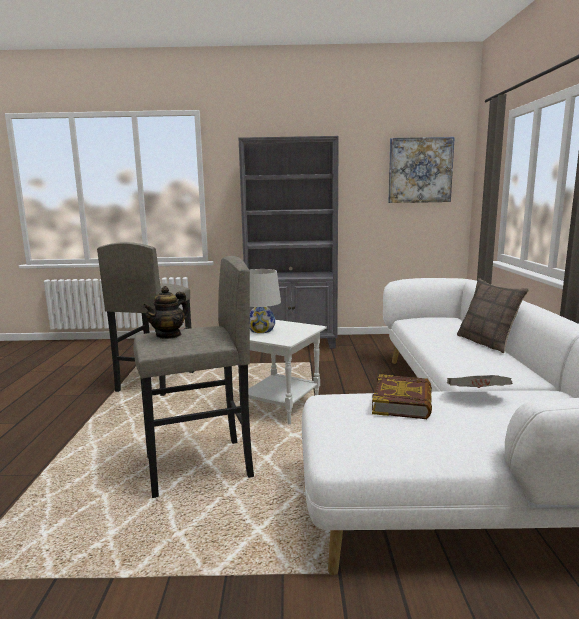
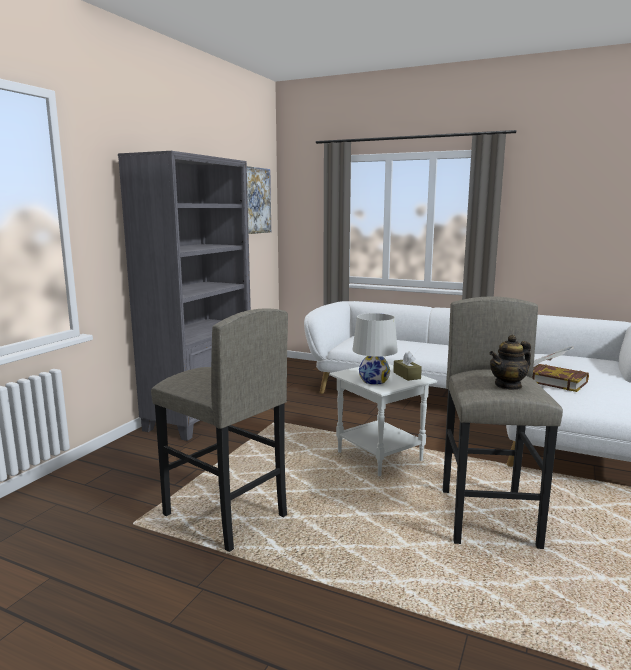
camera: 65 degrees left, 0 degrees up
(169, 335) = (508, 385): teapot -> teapot turned 90 degrees clockwise
(289, 336) = (406, 375): none -> brown tissue box
(487, 343) = (433, 343): pillow -> none

